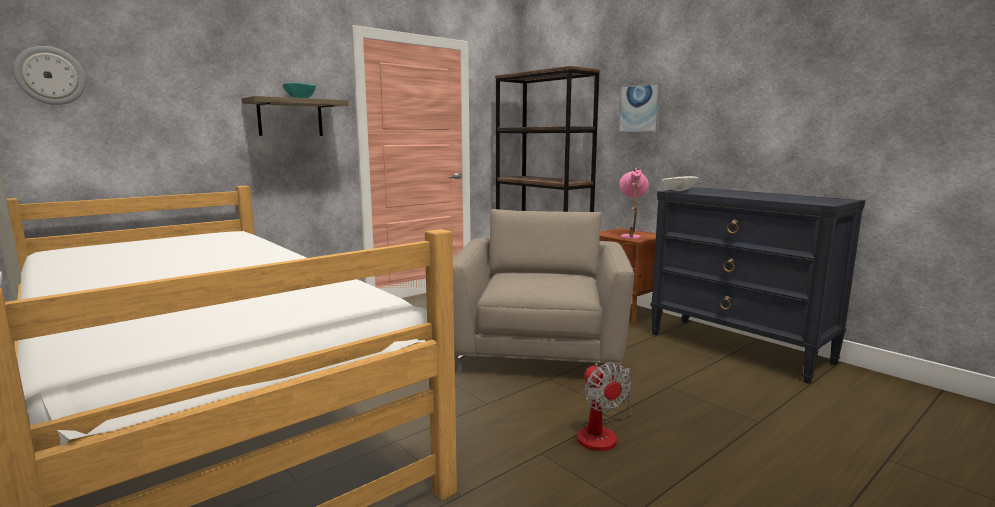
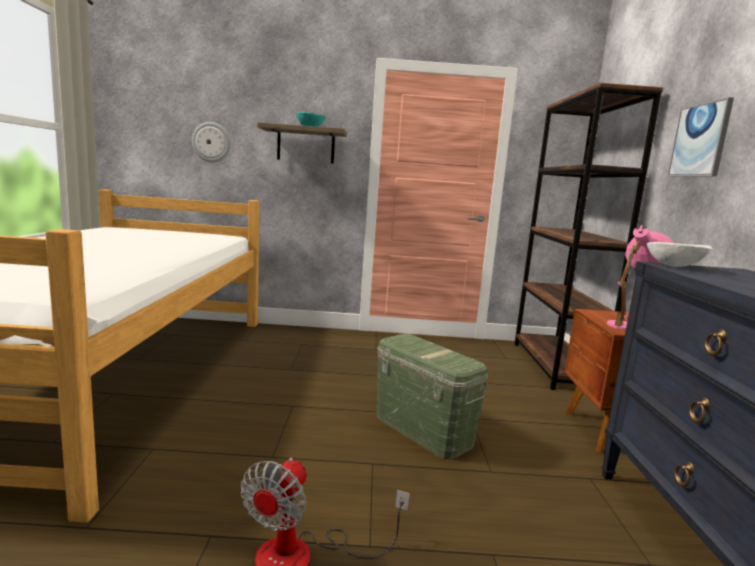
camera: 40 degrees right, 0 degrees up
(50, 76) = (141, 107): wall clock -> wall clock (211, 142)
(540, 350) = (423, 430): beige armchair -> green storage box

